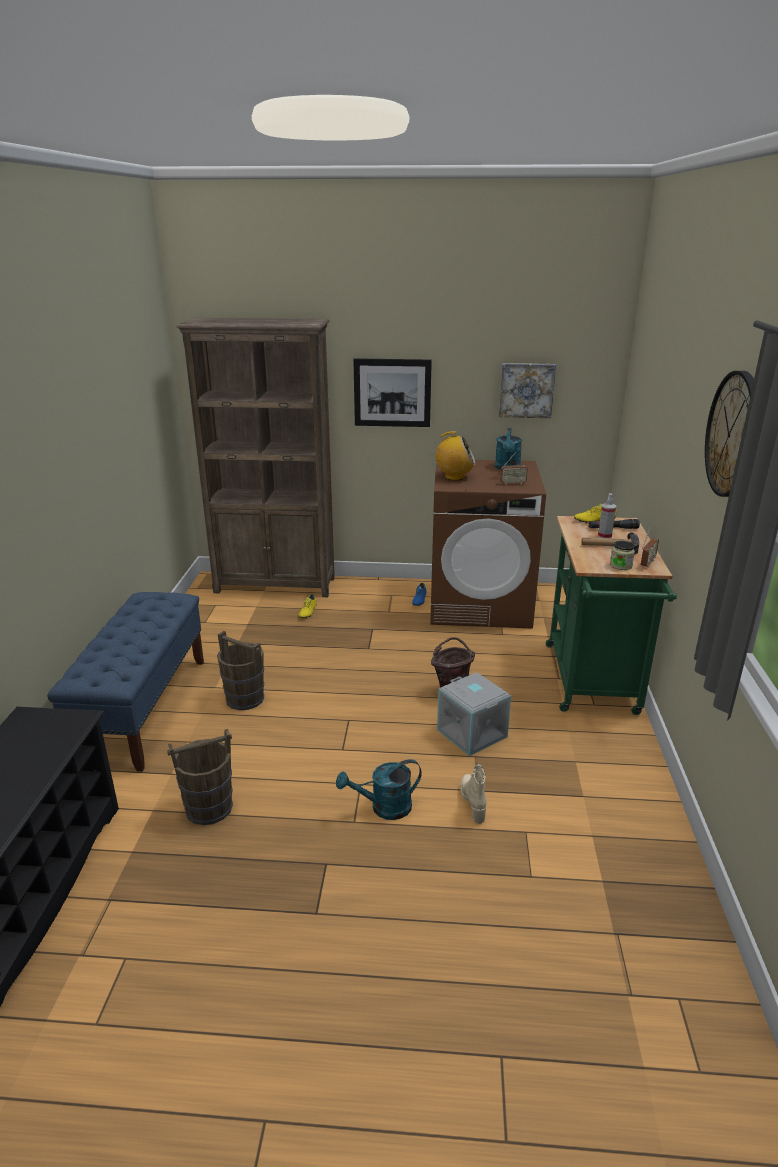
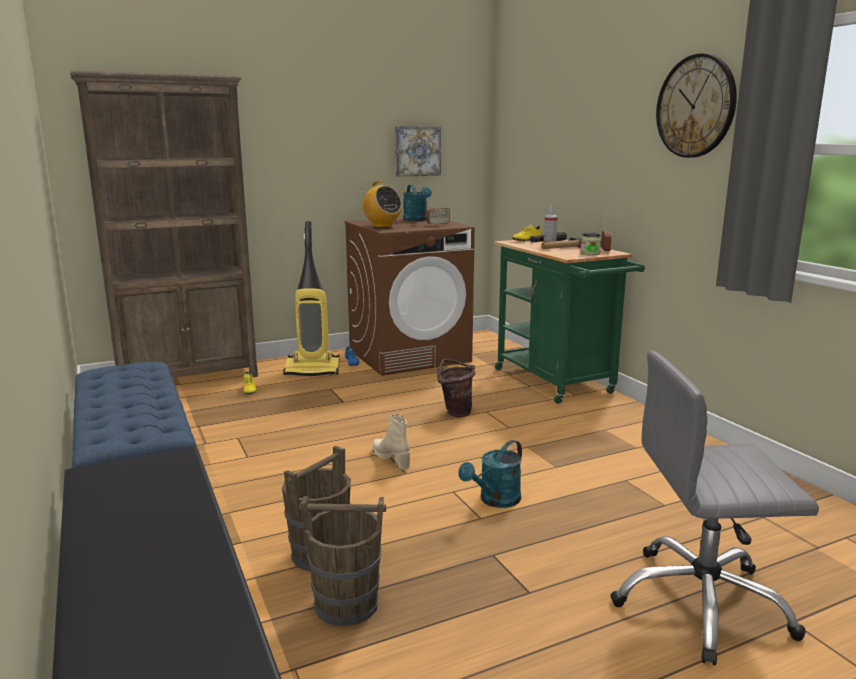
camera: 30 degrees left, 10 degrees down
(244, 698) = (256, 464): brown bucket -> brown bucket (346, 604)
(378, 601) = (313, 370): none -> vacuum cleaner
(392, 393) = (296, 157): picture -> none
(441, 995) = (701, 603): none -> grey office chair
(454, 477) = (382, 226): radio -> radio turned 75 degrees clockwise
(473, 733) = (507, 433): grey storage box -> none
(473, 802) = (564, 474): beige boot -> beige boot (391, 458)

